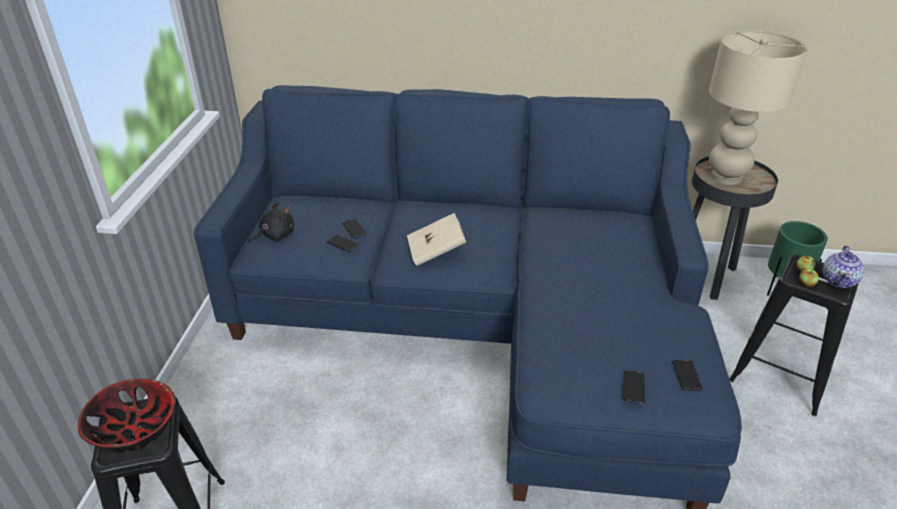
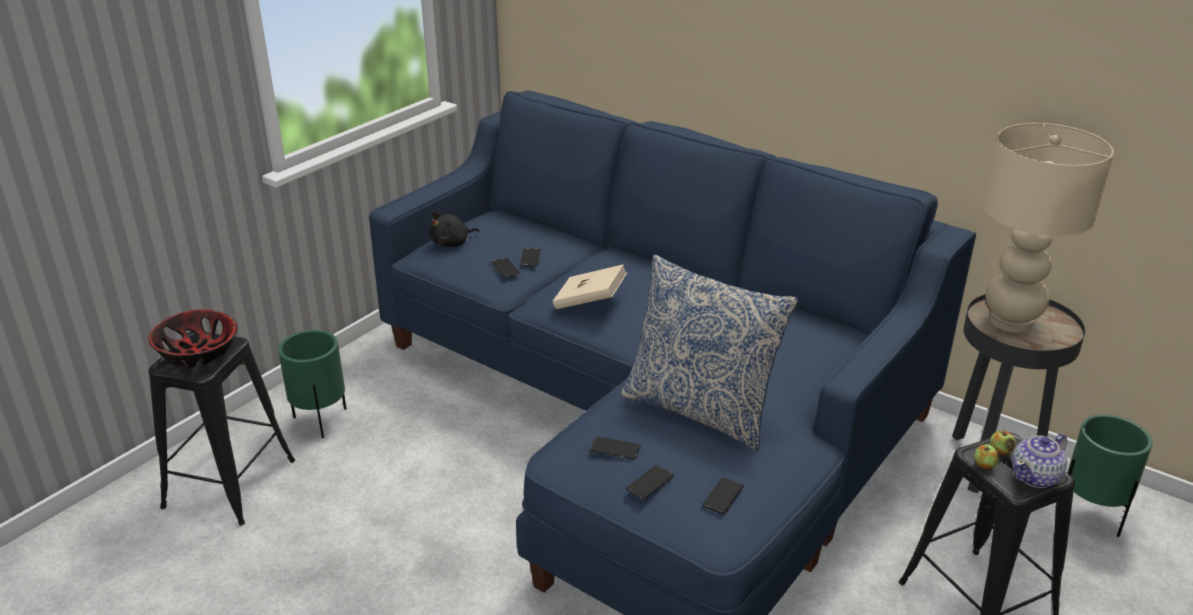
camera: 30 degrees right, 5 degrees down
(219, 434) = (321, 422): none -> green planter
(275, 235) = (452, 243): black plush toy -> black plush toy turned 150 degrees clockwise
(582, 369) = (615, 449): none -> phone
(603, 311) = (700, 409): none -> pillow

